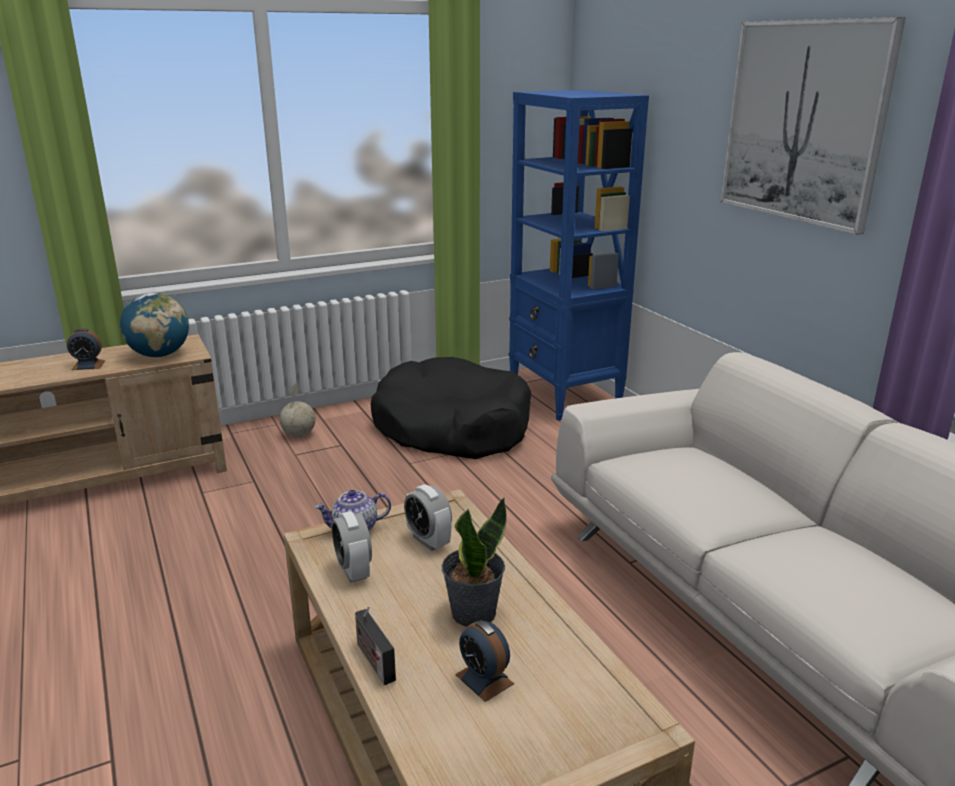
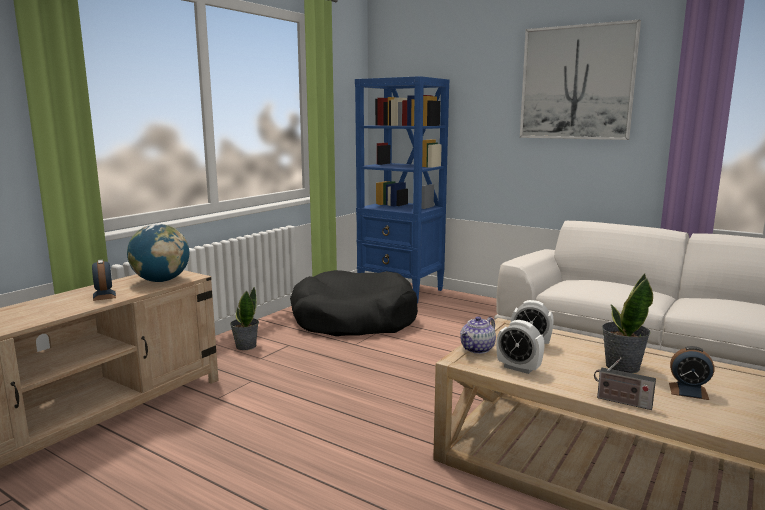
camera: 30 degrees left, 10 degrees down
(88, 365) = (104, 295): alarm clock -> alarm clock turned 75 degrees counterclockwise
(299, 434) = (245, 346): globe -> potted plant

